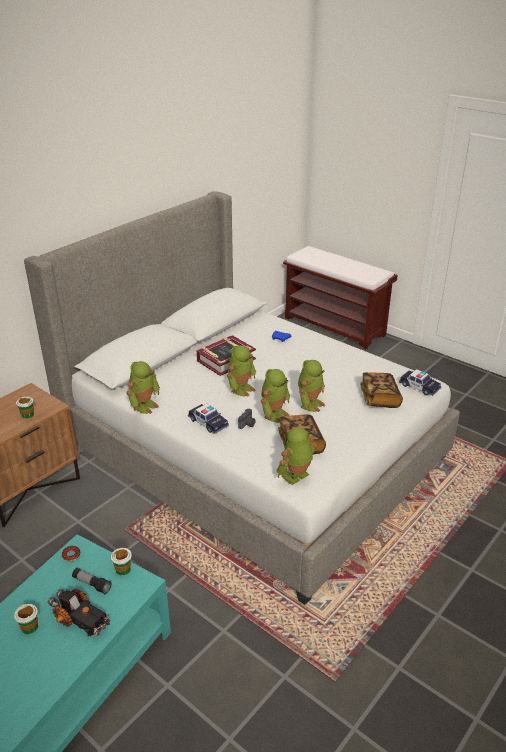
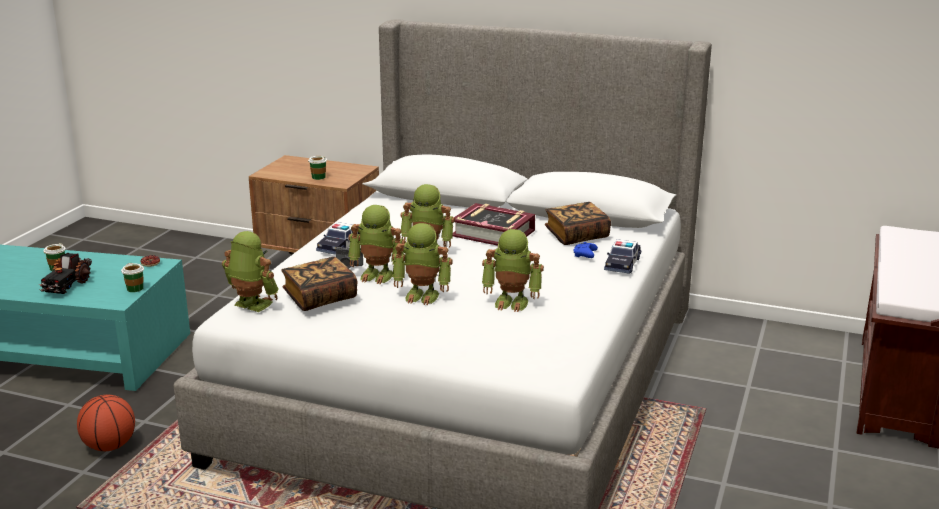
camera: 70 degrees right, 10 degrees down
(92, 584) = (113, 280): flashlight -> none
(144, 405) = (357, 212): toy robot -> toy robot (512, 302)
(253, 656) = (109, 446): none -> basketball
(379, 398) = (473, 339): book -> book (576, 236)
(419, 387) = (535, 368): toy car -> toy car (622, 264)

